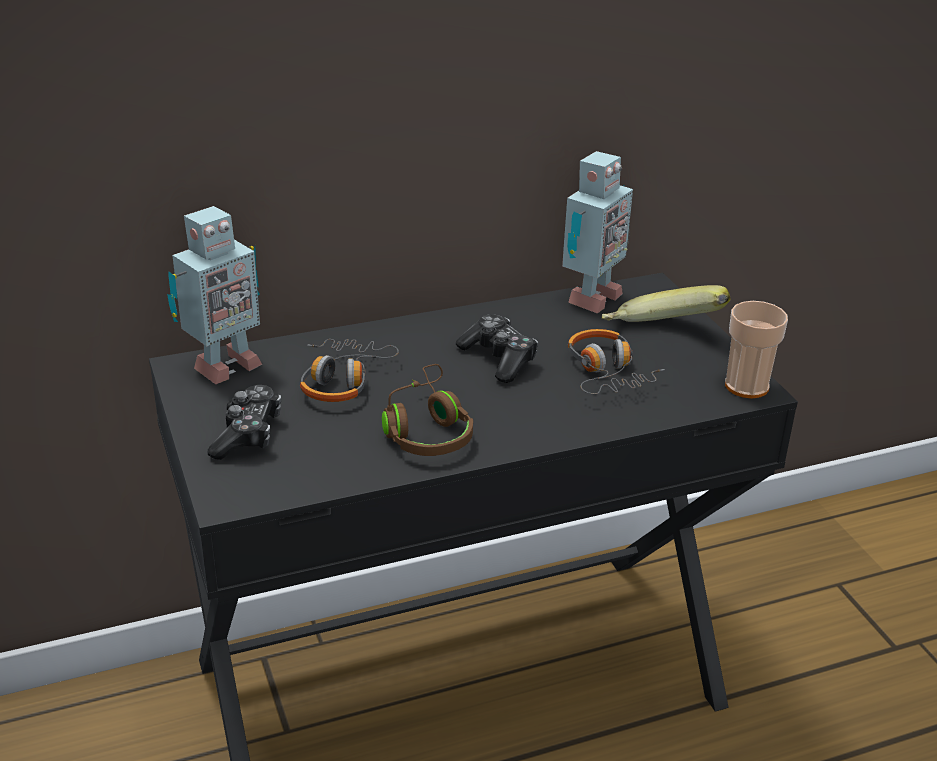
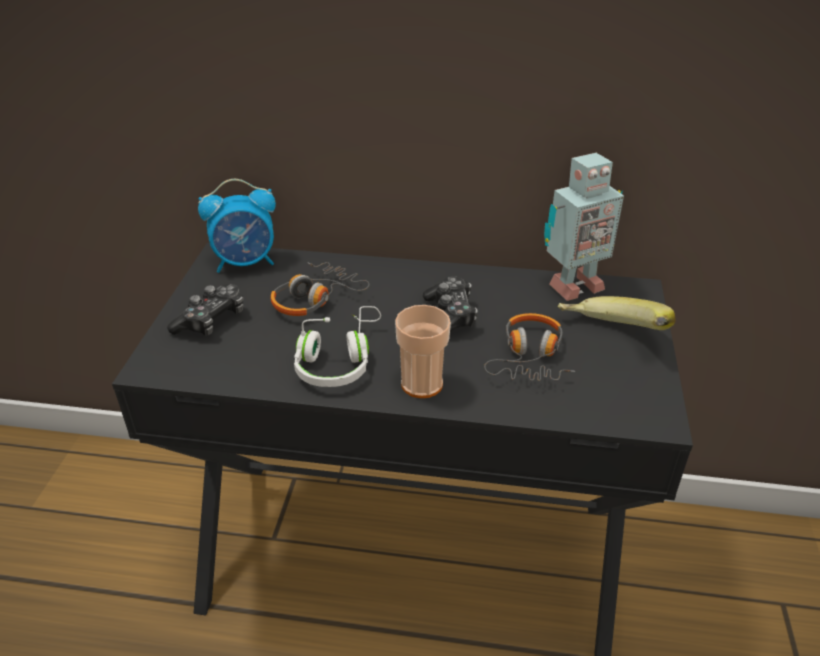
camera: 30 degrees right, 5 degrees up
(223, 366) = (246, 262): toy robot -> alarm clock
(427, 429) = (338, 360): brown headphones -> white headphones
(746, 386) = (651, 412): cup -> cup (422, 384)

